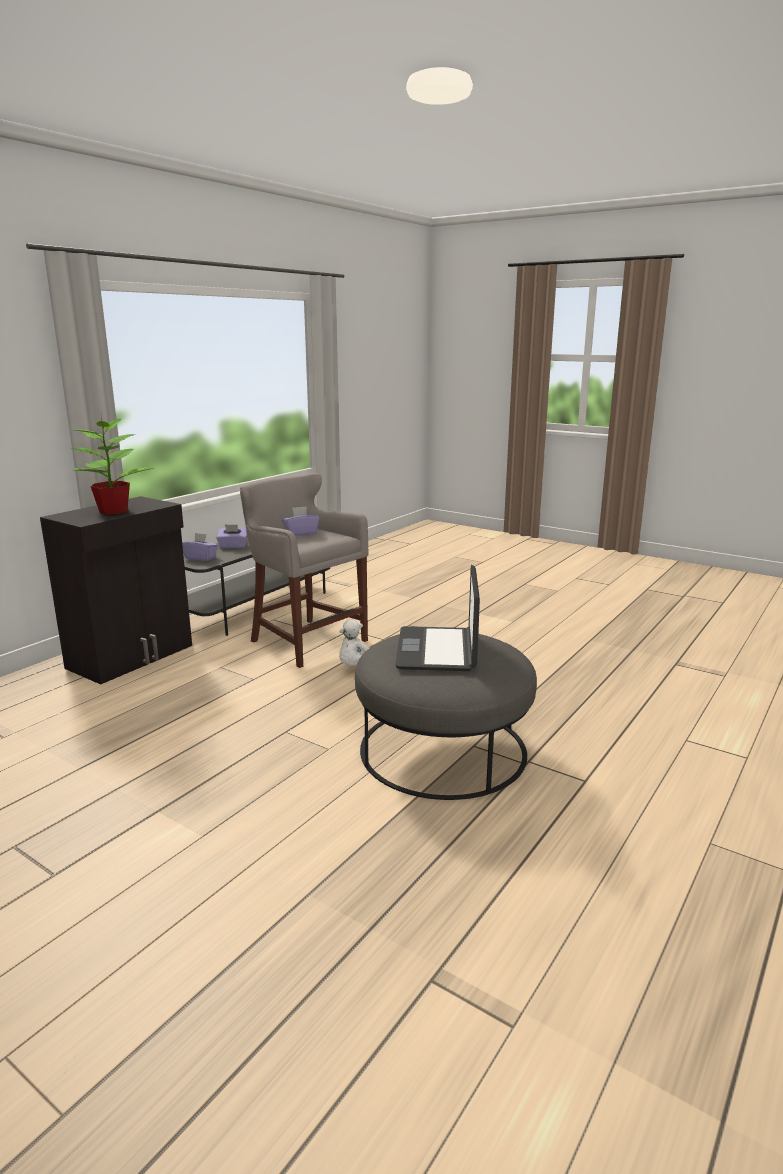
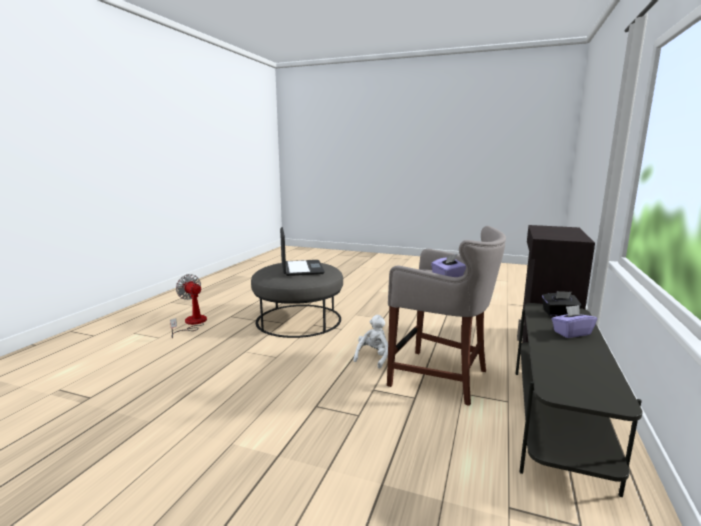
camera: 165 degrees right, 5 degrees down
(114, 511) = (553, 232): potted plant -> none
(200, 558) = (559, 314): purple tissue box -> black tissue box
(653, 768) = (192, 323): none -> fan

